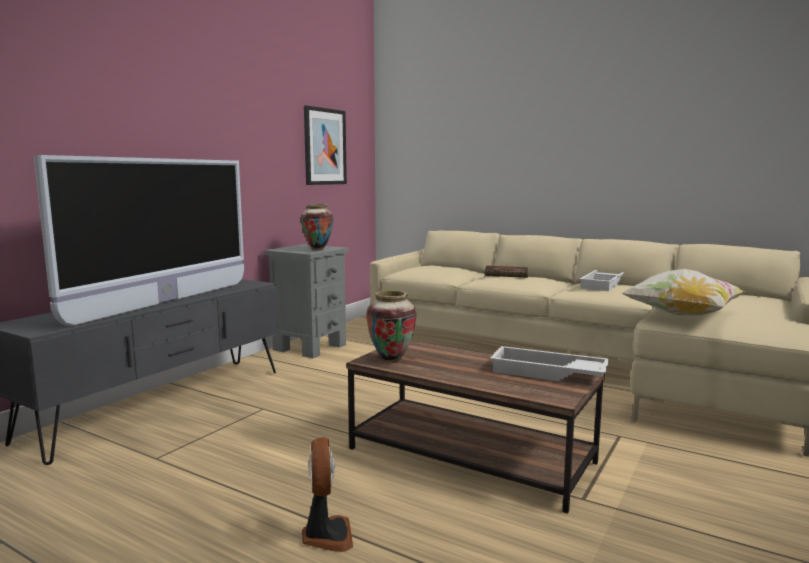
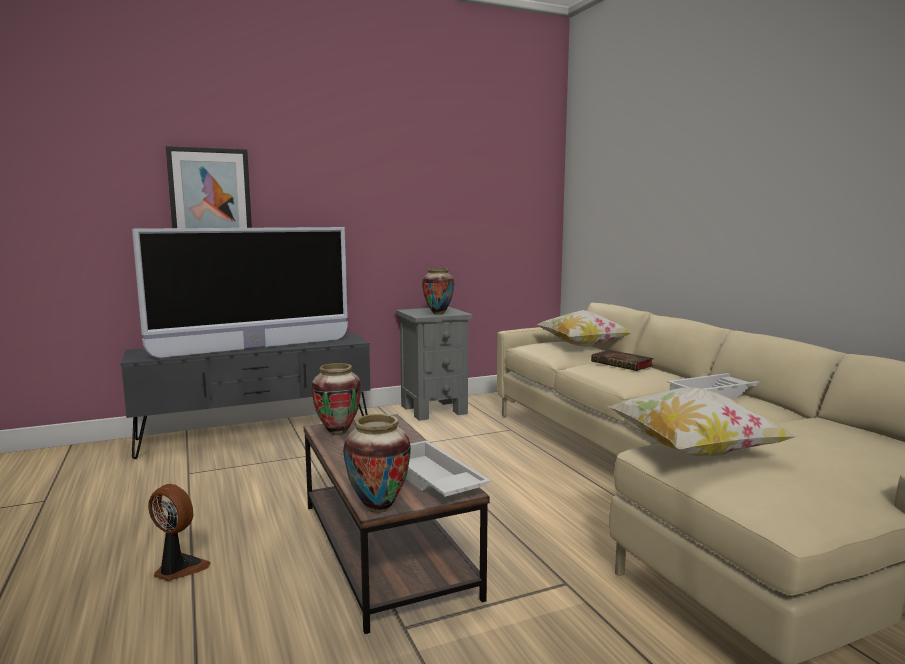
camera: 35 degrees right, 0 degrees up
(324, 146) = (484, 208): picture -> picture (210, 195)
(326, 535) = (178, 569): fan -> fan turned 90 degrees counterclockwise
(448, 267) = (582, 346): none -> pillow
(562, 398) = (378, 508): none -> vase

